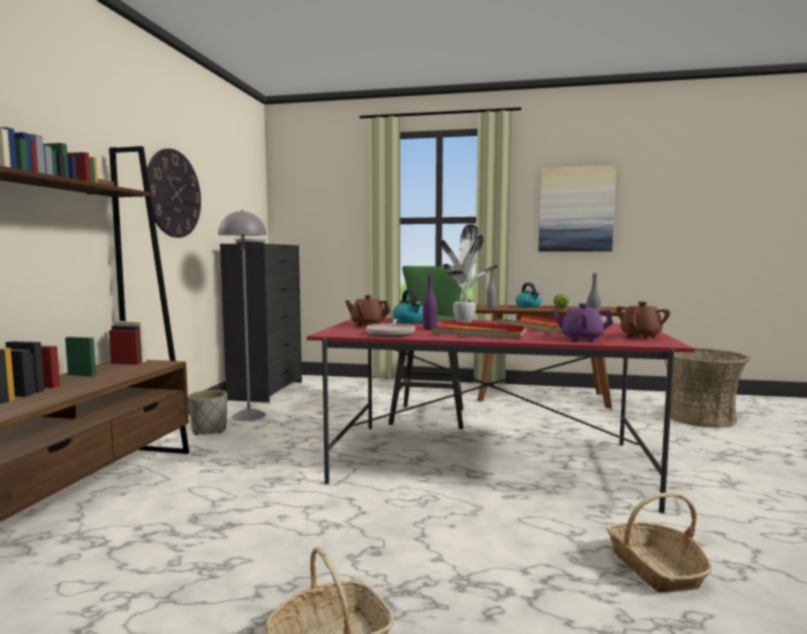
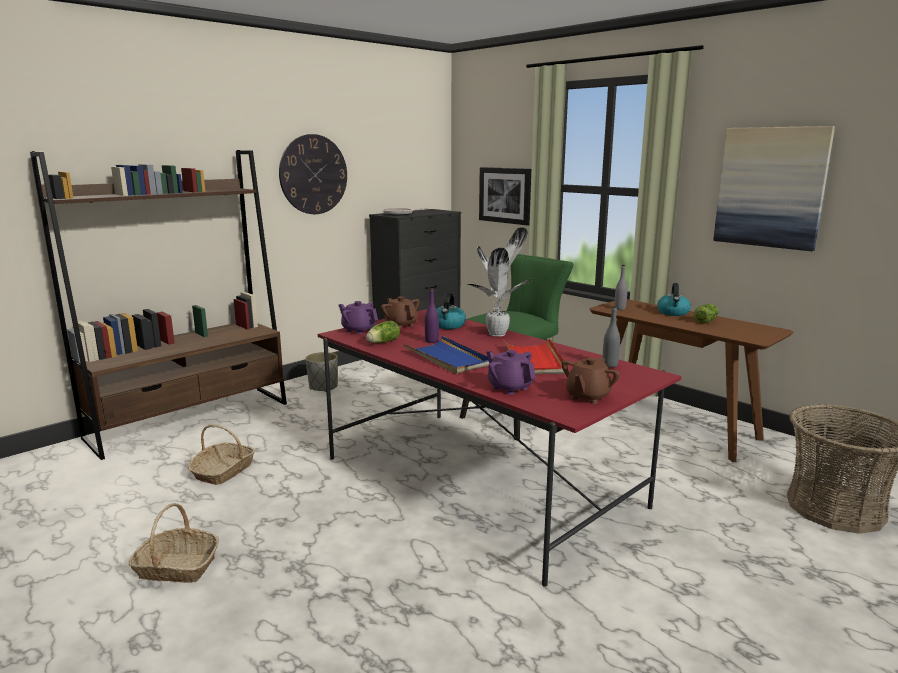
camera: 35 degrees right, 10 degrees up
(249, 415) = (369, 379): grey floor lamp -> none
(334, 231) = (505, 195): none -> picture
(341, 330) = (358, 330): none -> purple teapot
(391, 333) = (382, 342): frying pan -> lettuce
(479, 334) = (448, 358): red tray -> blue tray
(641, 336) = (587, 397): brown teapot -> brown teapot turned 135 degrees clockwise
(655, 568) = (440, 622): basket -> basket (223, 471)

